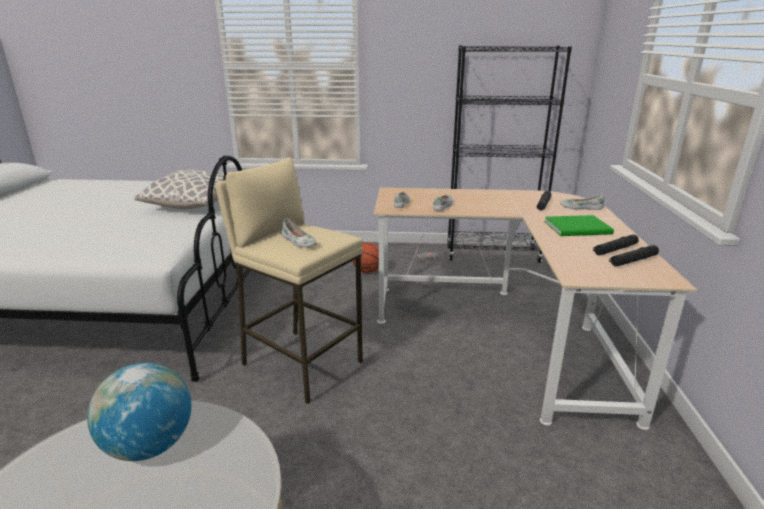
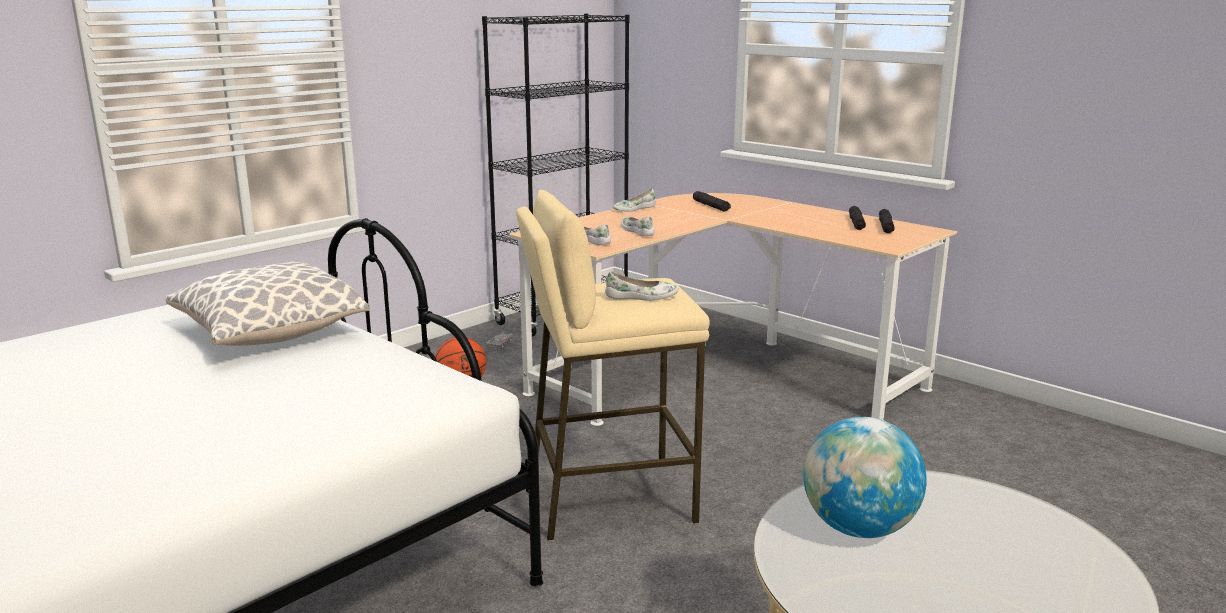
camera: 50 degrees left, 5 degrees down
(579, 228) = (792, 216): green book -> none
(580, 207) = (744, 201): white shoe -> white shoe (633, 209)

